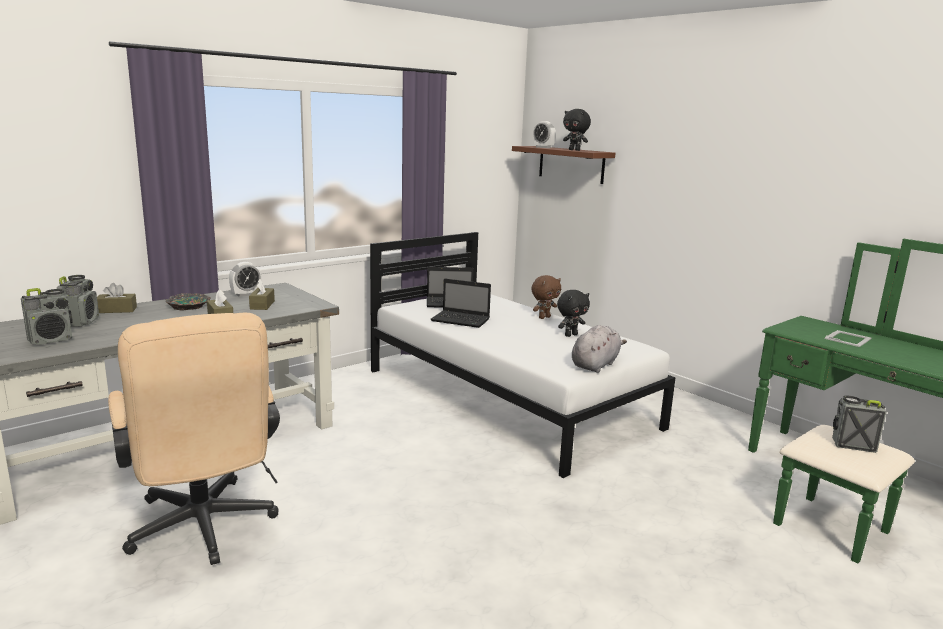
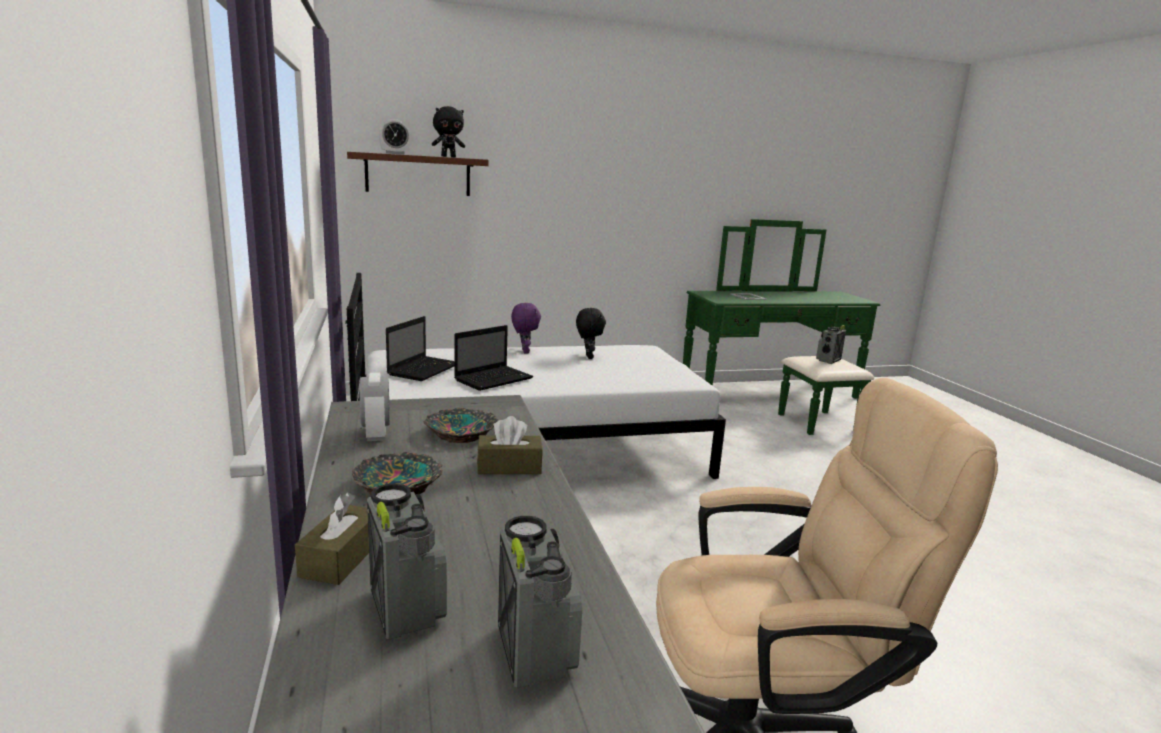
camera: 65 degrees left, 0 degrees up
(81, 322) = (406, 606): radio -> radio turned 45 degrees clockwise
(262, 305) = (461, 432): brown tissue box -> bowl
(544, 317) = (524, 351): brown plush toy -> purple plush toy
(595, 365) = (675, 369): grey plush toy -> none

